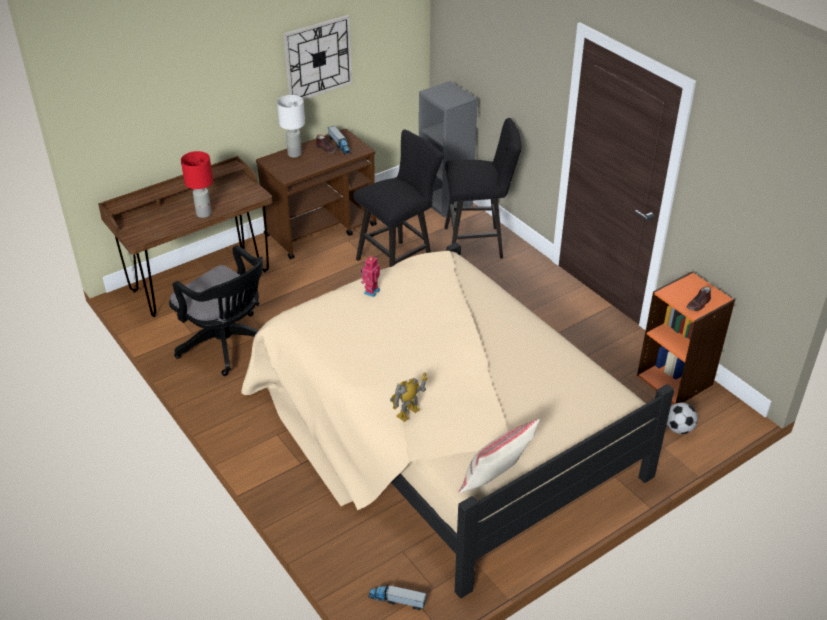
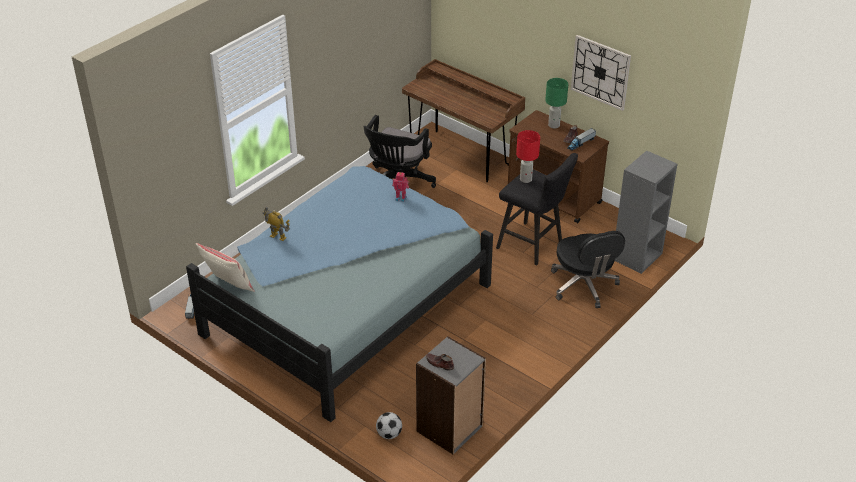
camera: 75 degrees right, 0 degrees up
(204, 213) = (455, 105): red table lamp -> red table lamp (526, 179)
(294, 154) = (554, 125): white table lamp -> green table lamp
(442, 430) = (346, 302): beige bed -> blue bed
(478, 243) = (584, 286): black stool -> black office chair
(675, 379) = (450, 429): orange bookcase -> grey bookcase

